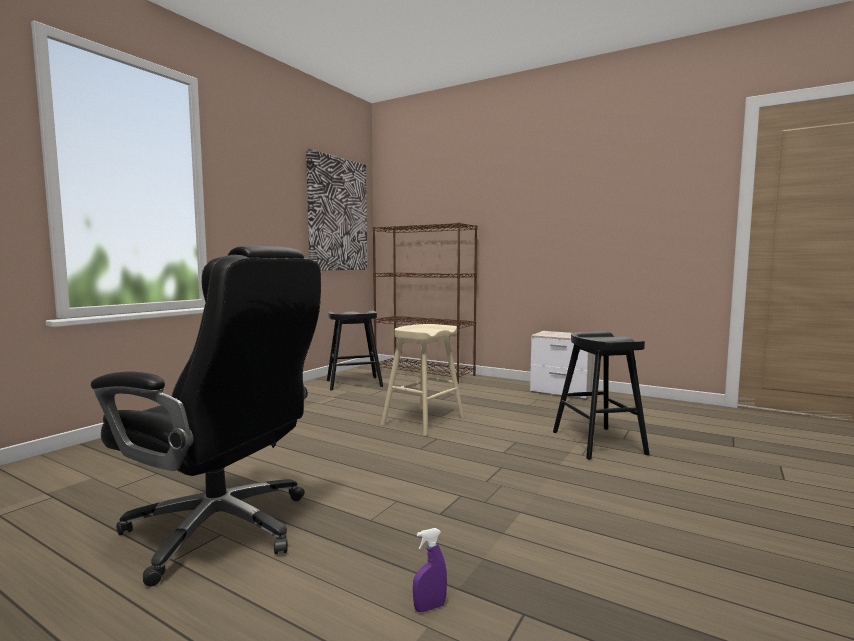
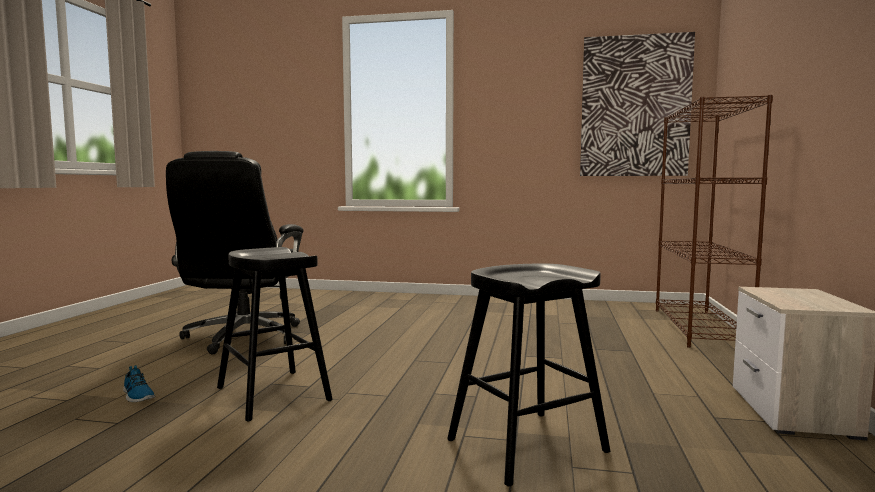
camera: 70 degrees right, 0 degrees up
(354, 383) = (589, 312): black stool -> black stool (273, 394)
(423, 421) = (499, 351): beige stool -> none
(429, 607) = (137, 395): purple spray bottle -> shoe

